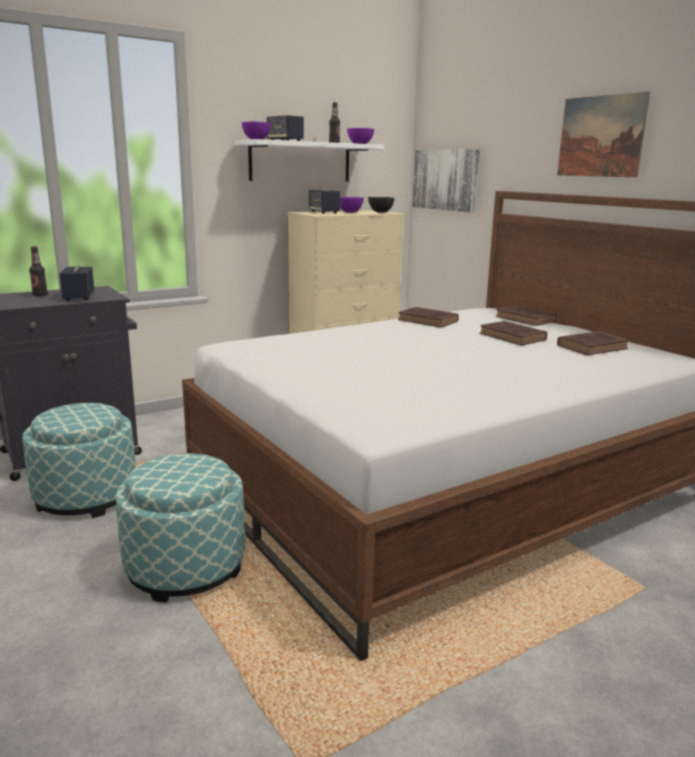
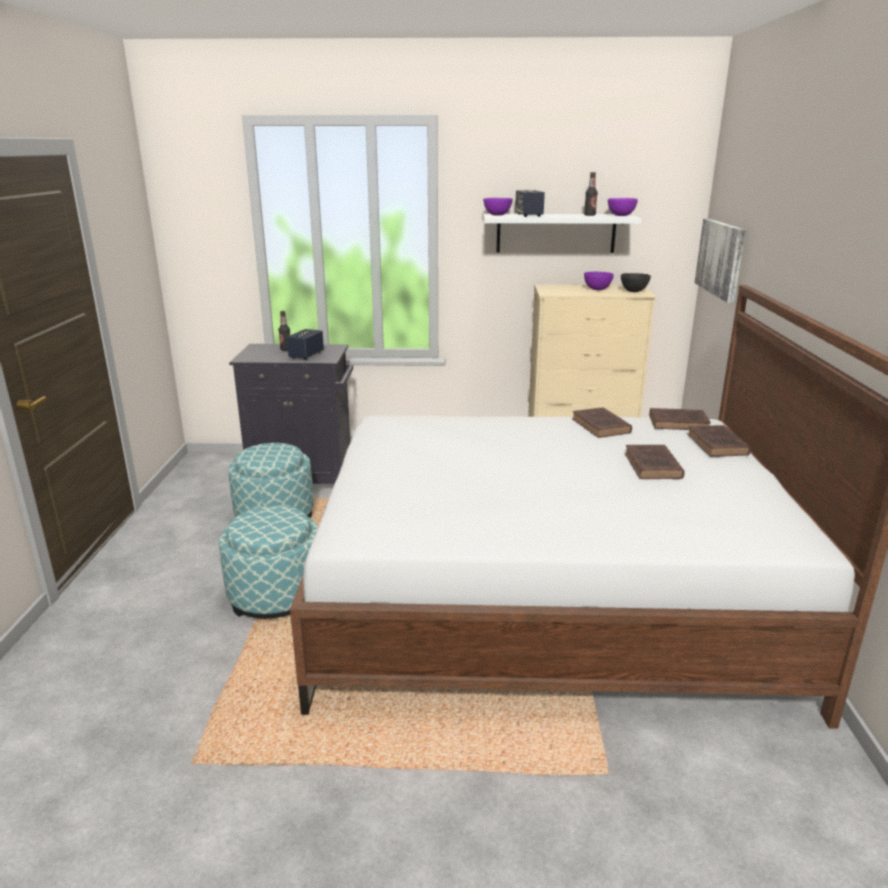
camera: 35 degrees right, 5 degrees up
(324, 212) = (566, 288): speaker -> none
(593, 347) = (721, 501): brown book -> brown book (680, 423)
(601, 136) = (826, 240): picture -> none

